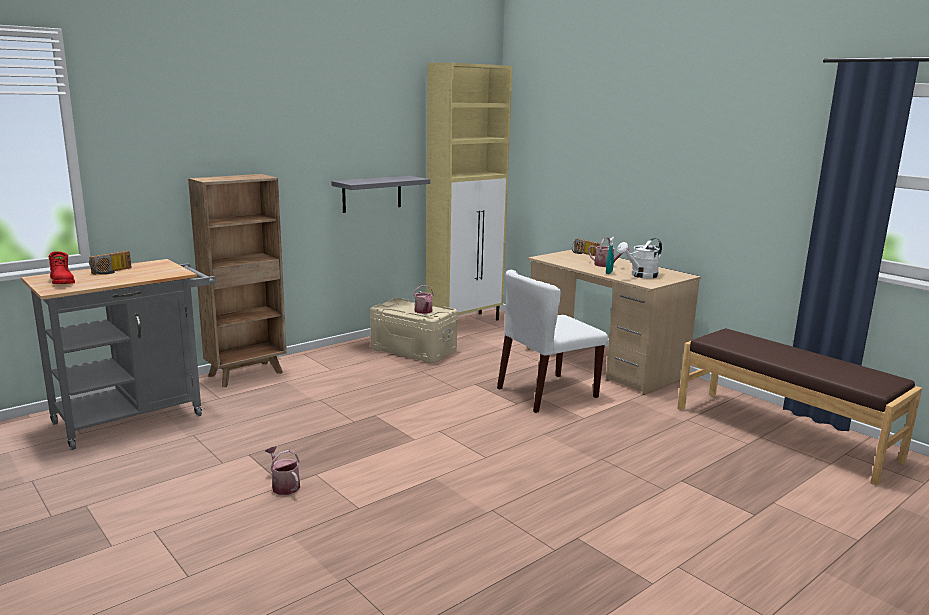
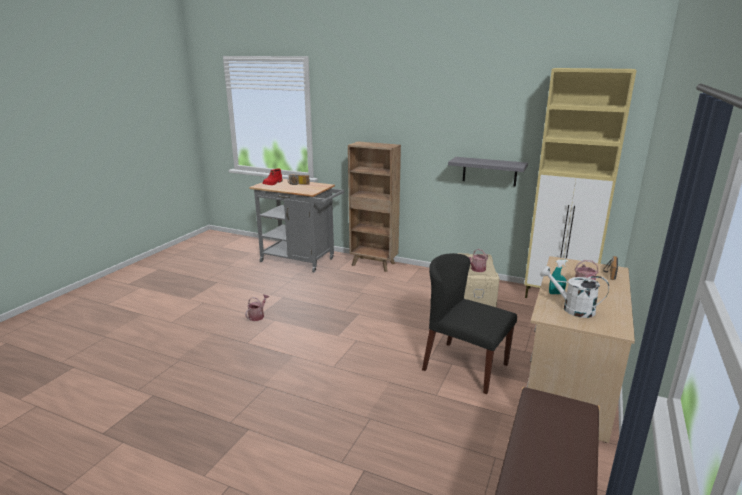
camera: 65 degrees right, 5 degrees up
(547, 393) = (464, 367): white chair -> black chair

